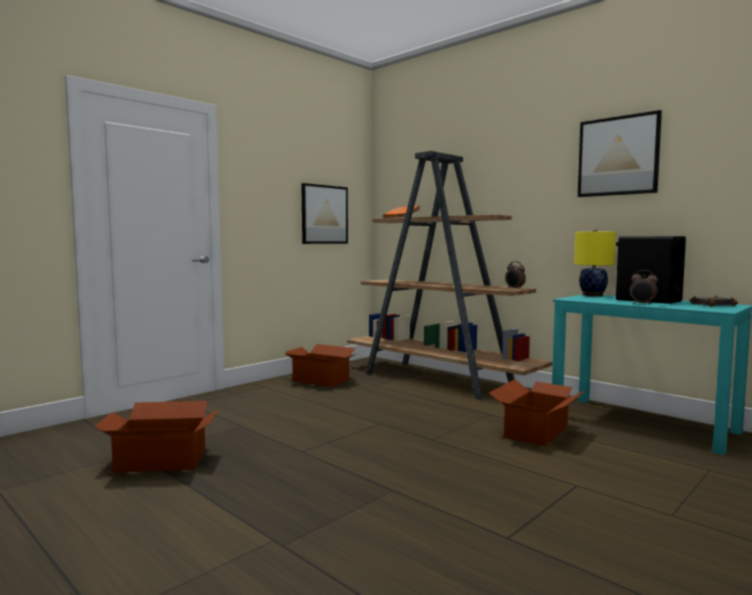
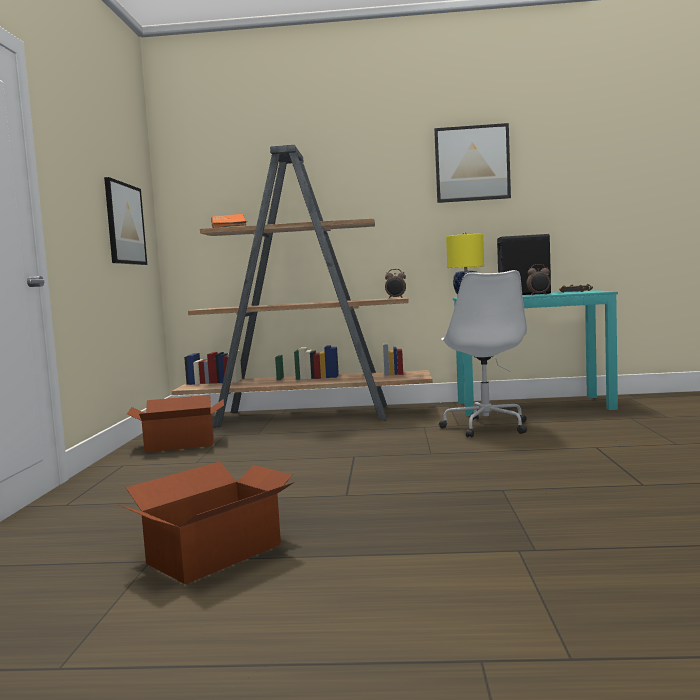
camera: 40 degrees left, 0 degrees up
(535, 432) = (487, 428): cardboard box -> white office chair

